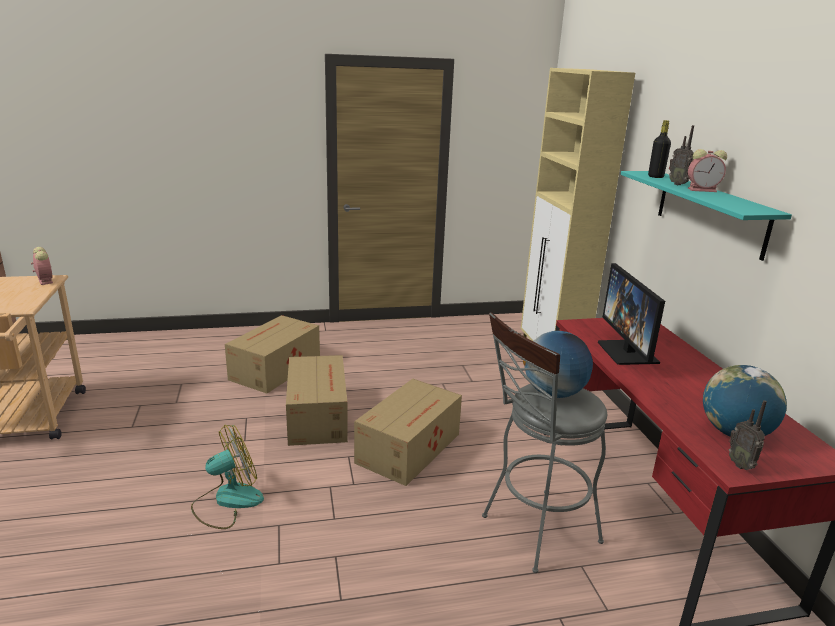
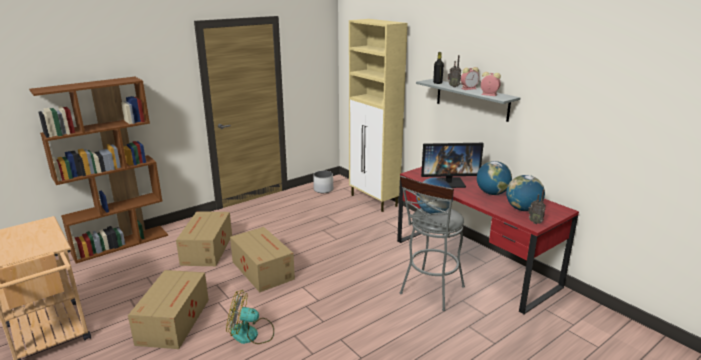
camera: 25 degrees left, 0 degrees up
(45, 280) = (43, 223): alarm clock -> alarm clock (488, 94)
(192, 335) = (121, 243): none -> brown bookcase
(227, 501) = (251, 334): fan -> fan turned 120 degrees counterclockwise
(410, 447) = (334, 271): cardboard box -> cardboard box (175, 320)
(488, 328) = (323, 189): none -> white planter
(628, 352) = (449, 183): monitor -> monitor turned 60 degrees counterclockwise
(695, 389) = (492, 193): none -> globe
(710, 212) = (472, 99): turquoise shelf -> grey shelf

